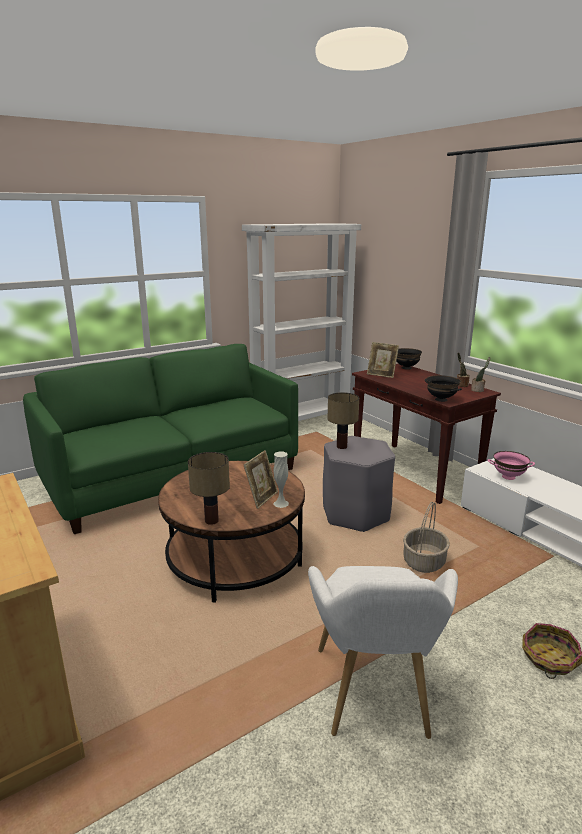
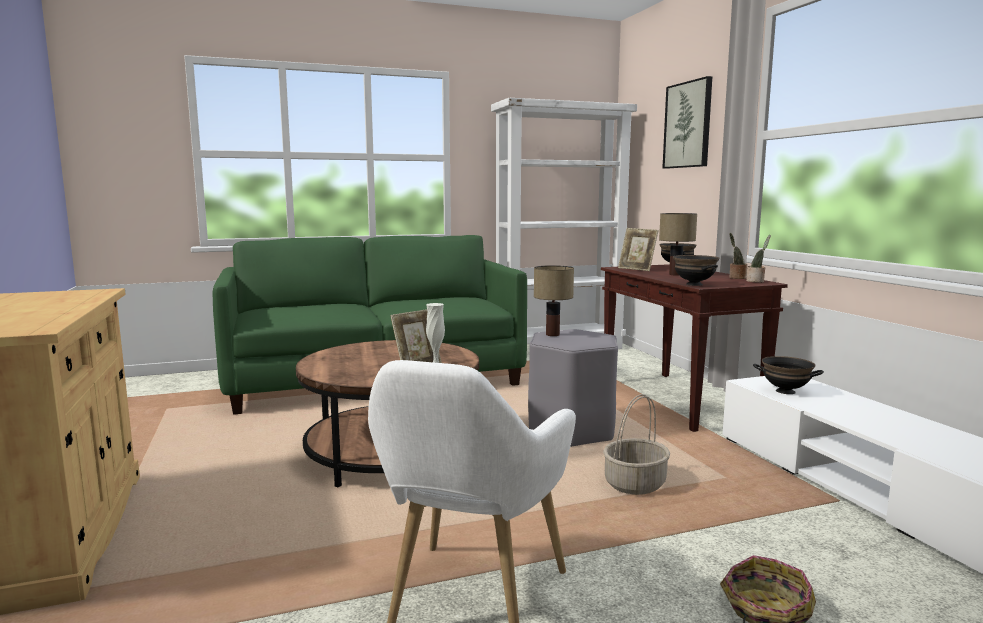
camera: 15 degrees right, 10 degrees down
(212, 521) = (341, 378): table lamp -> table lamp (675, 274)
(409, 250) = (688, 125): none -> picture
(508, 477) = (785, 391): pink bowl -> black bowl

